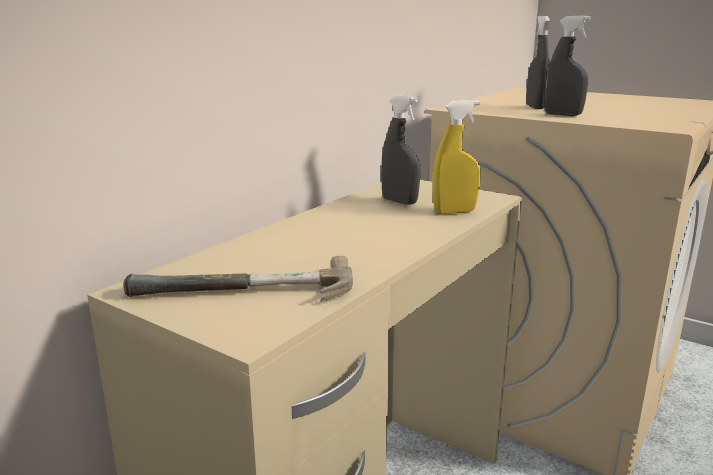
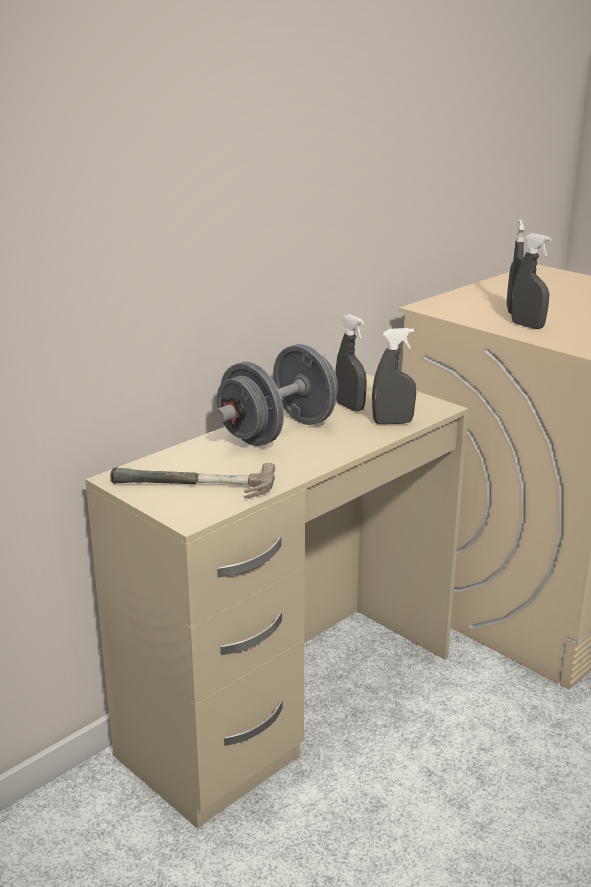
camera: 10 degrees right, 5 degrees up
(331, 227) = (278, 432): none -> grey dumbbell
(454, 212) = (392, 422): yellow spray bottle -> grey spray bottle

